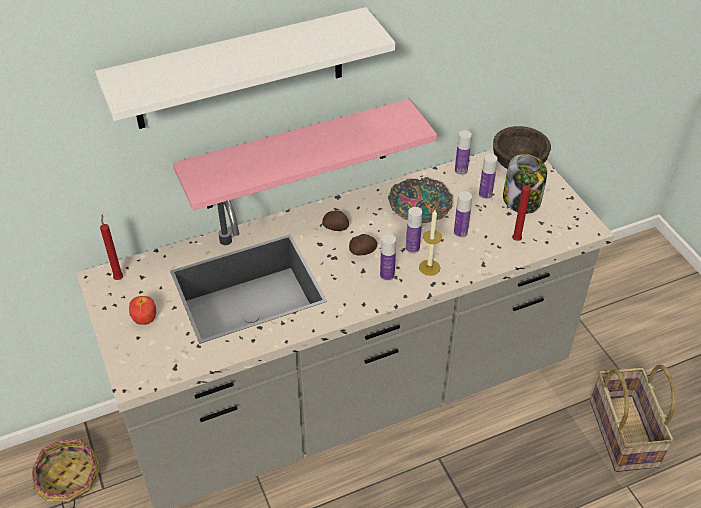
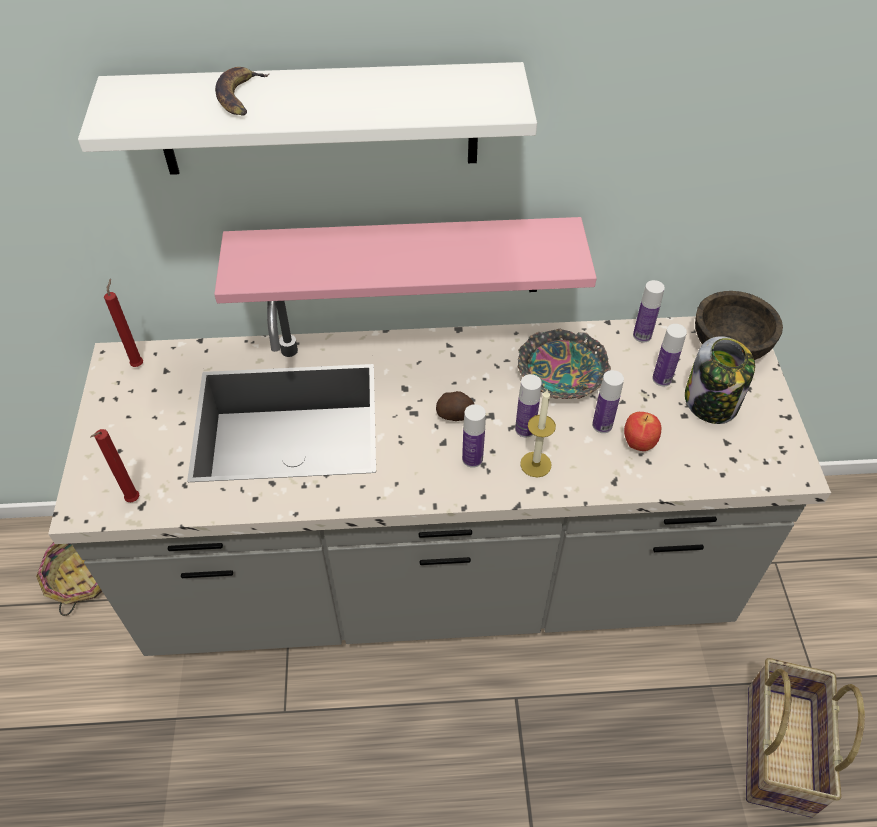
camera: 20 degrees right, 5 degrees up
(144, 320) = (139, 429): apple -> apple (638, 443)
(202, 64) = (241, 96): none -> banana
(336, 228) = (436, 371): potato -> none
(516, 241) = (678, 460): red candle -> red candle (132, 501)

